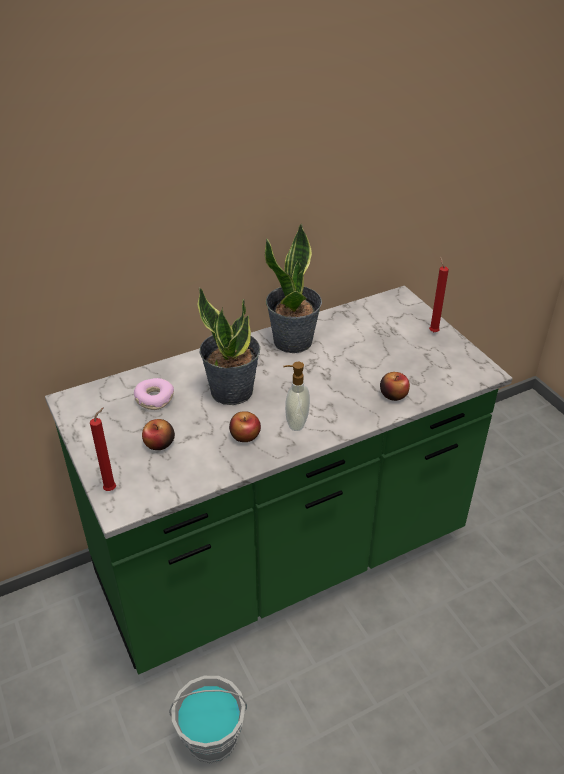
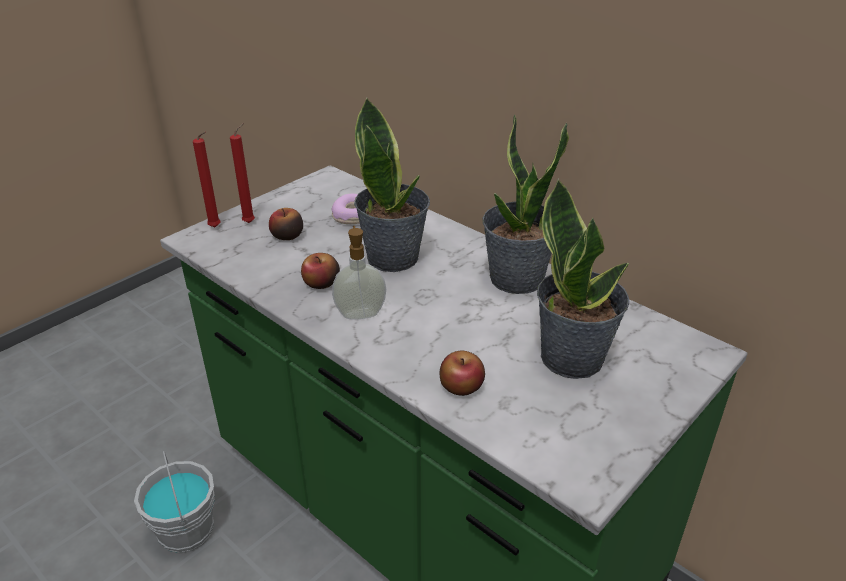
camera: 70 degrees right, 5 degrees down
(384, 344) = (572, 357): none -> potted plant
(433, 331) = (649, 403): red candle -> red candle (251, 222)

